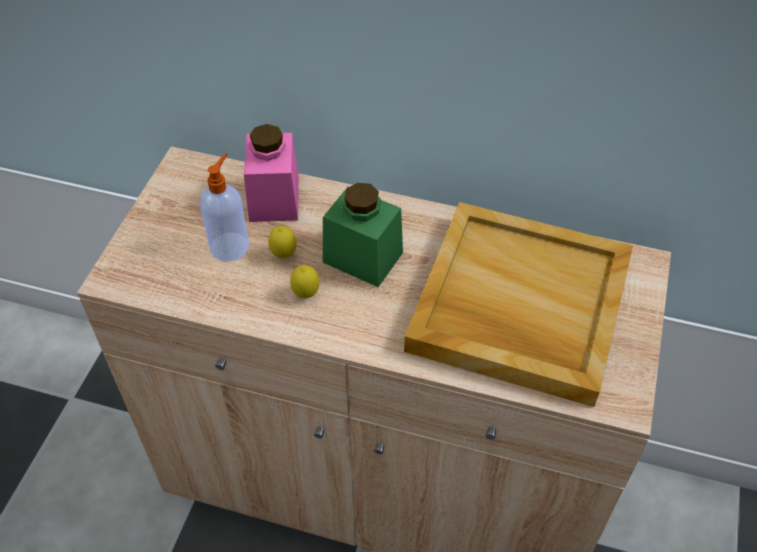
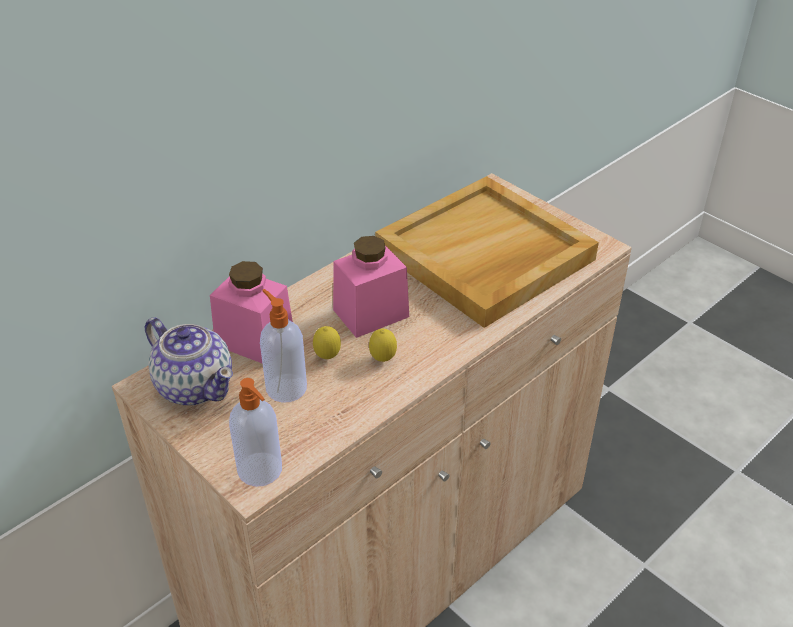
camera: 60 degrees left, 10 degrees down
(129, 277) = (261, 471): none -> soap dispenser
(198, 191) = (195, 385): none -> teapot
(363, 257) = (371, 313): green jar -> pink jar

